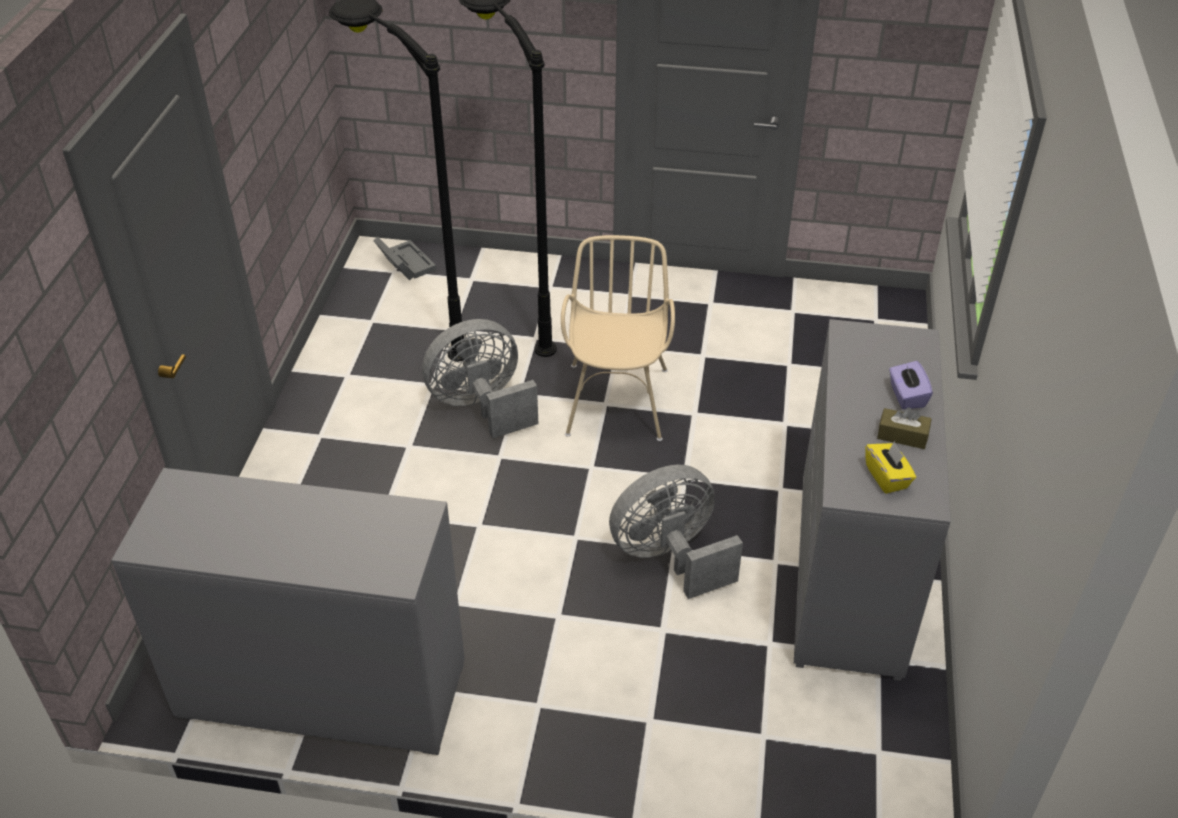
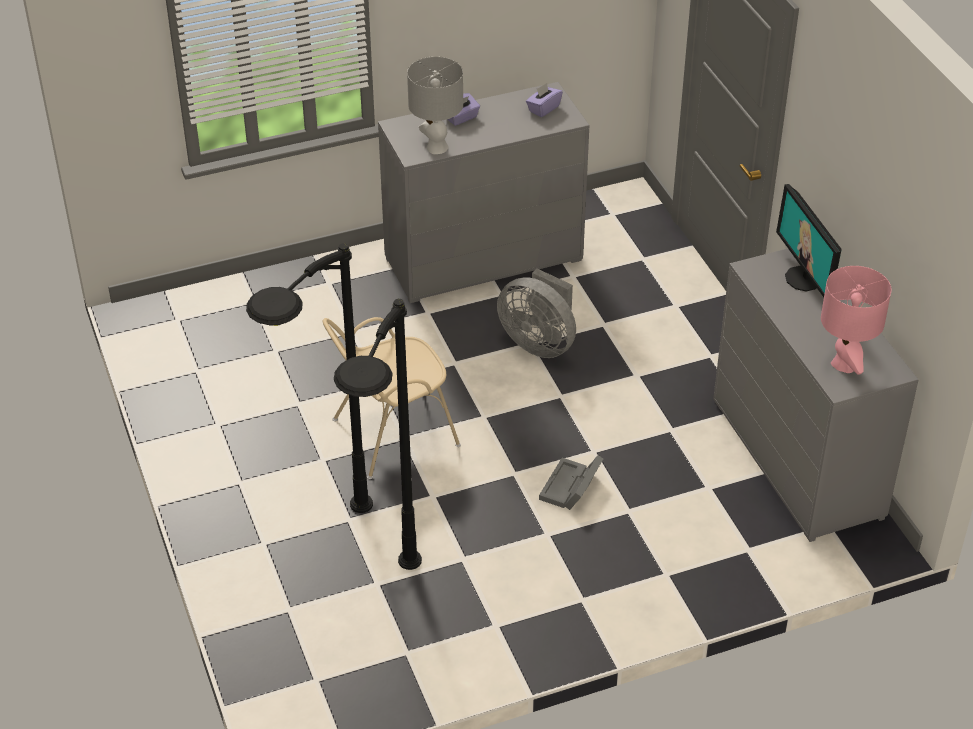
camera: 120 degrees left, 0 degrees up
(199, 507) = (844, 364): none -> pink table lamp
(358, 554) = (803, 278): none -> monitor
(404, 263) = (296, 679): grey storage box -> grey storage box (570, 489)
(481, 406) = (465, 512): grey fan -> none
(853, 355) = (436, 147): none -> grey table lamp
(887, 477) = (543, 108): yellow tissue box -> purple tissue box
(902, 436) = (501, 111): brown tissue box -> none

